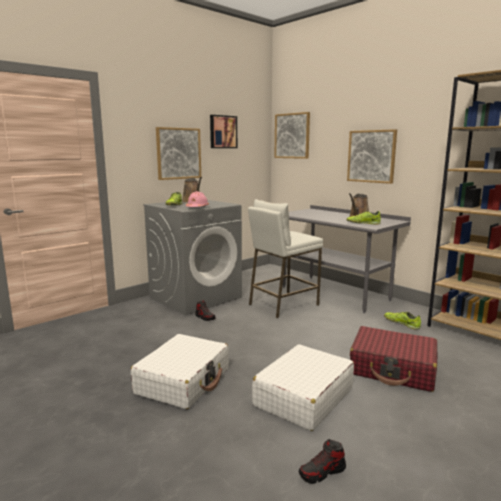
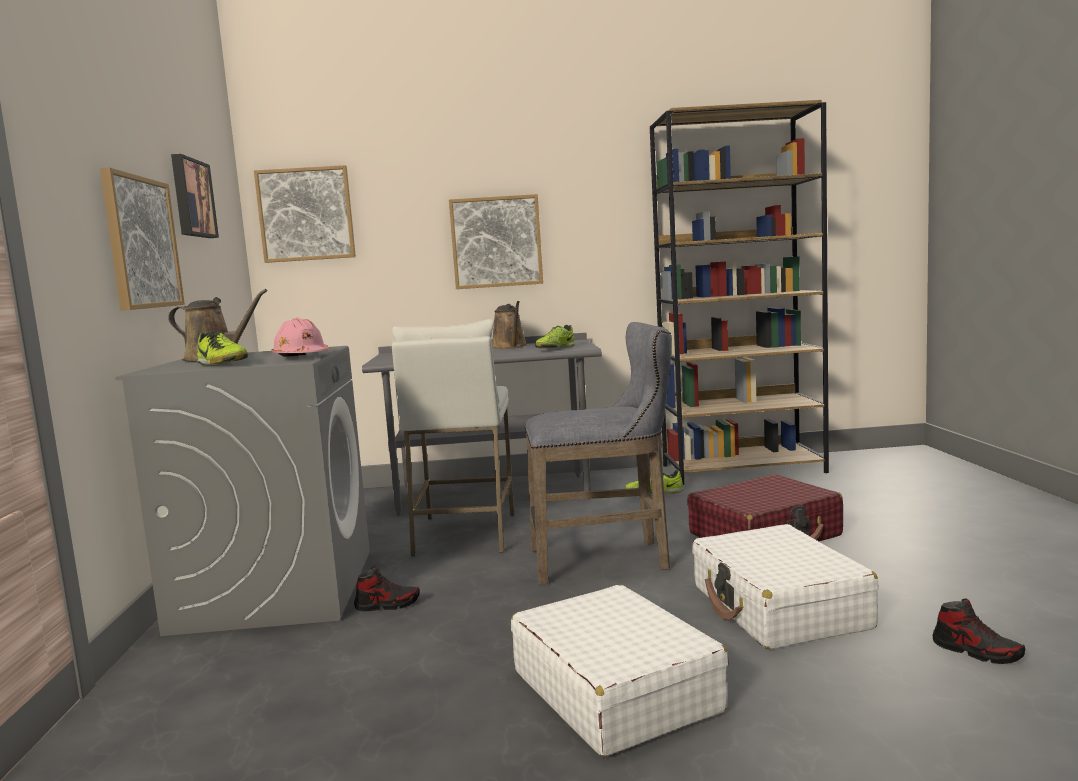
camera: 50 degrees left, 5 degrees down
(299, 340) = (607, 560): none -> grey stool
(322, 472) = (976, 651): shoe -> shoe turned 60 degrees counterclockwise

